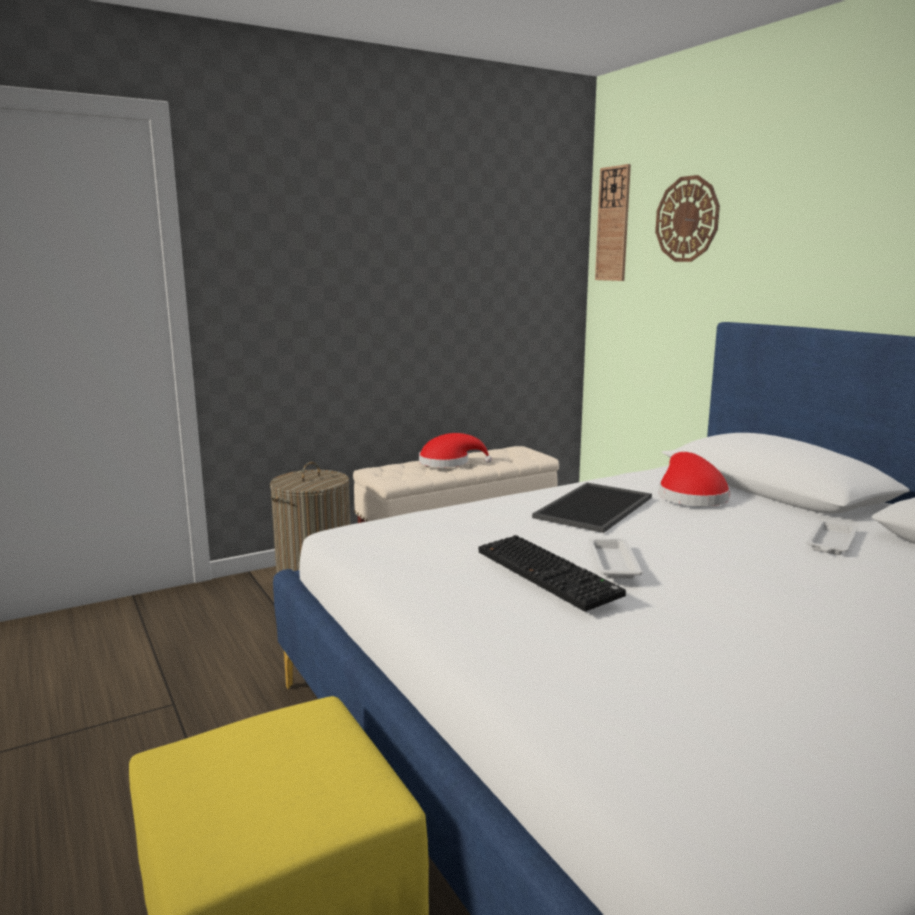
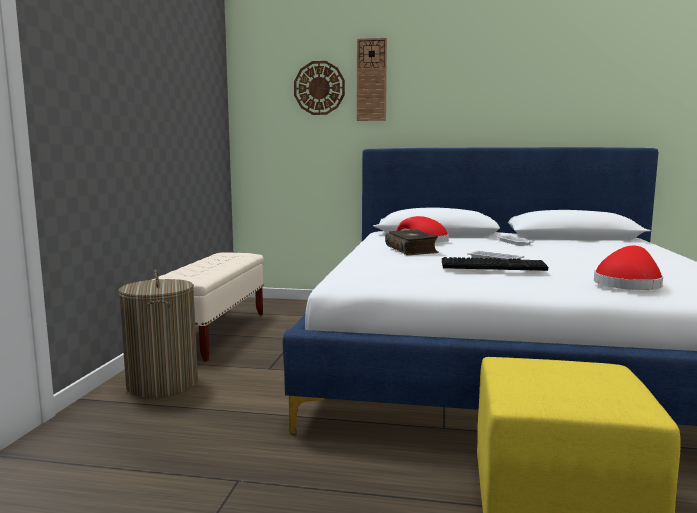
camera: 50 degrees left, 5 degrees down
(448, 463) = (206, 266): red hat -> red hat (627, 284)
(595, 508) = (412, 250): tray -> book
(613, 224) = (253, 90): wall clock -> wall clock (371, 80)

